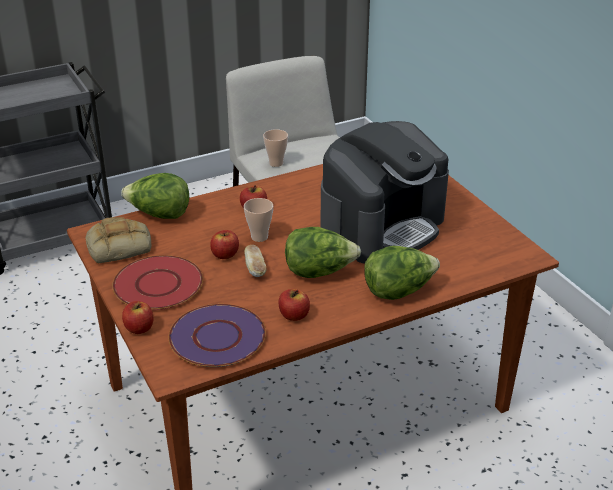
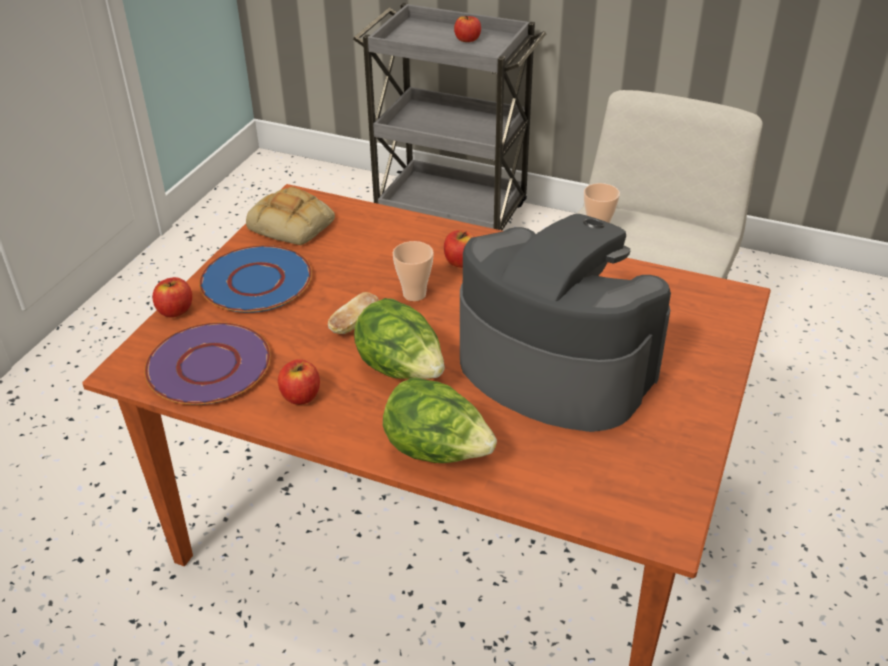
camera: 50 degrees right, 5 degrees up
(158, 285) = (256, 282): red plate -> blue plate
(159, 215) = (372, 215): lettuce -> none
(225, 255) = (355, 291): apple -> apple (467, 40)
(382, 226) = (554, 367): coffee machine -> coffee machine turned 150 degrees counterclockwise

